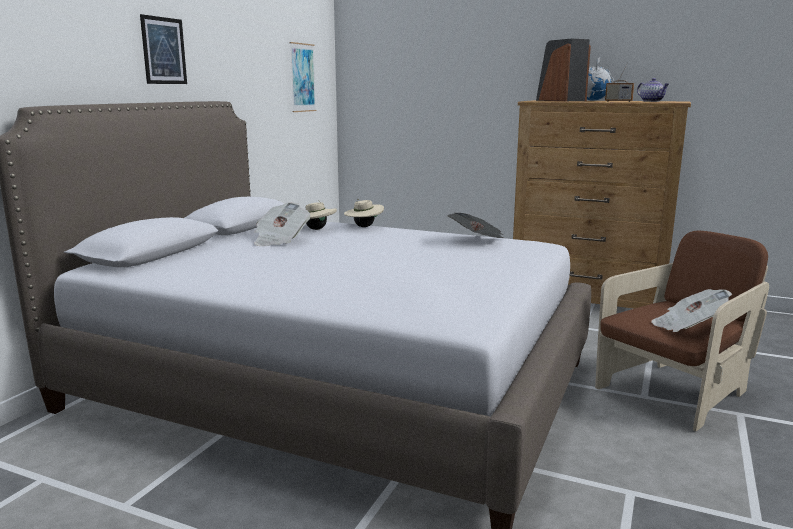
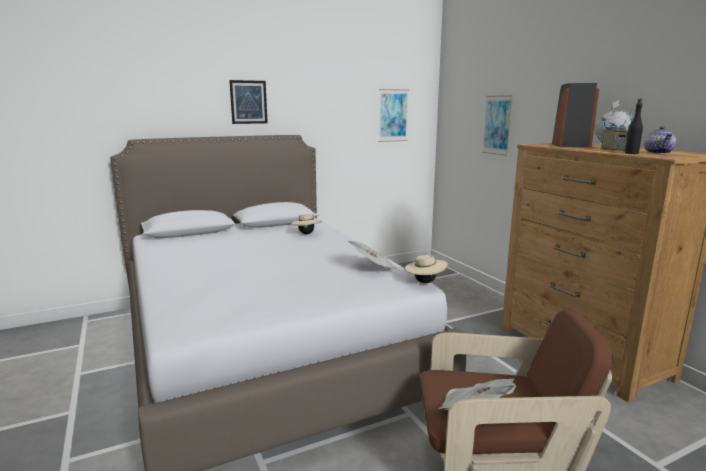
camera: 40 degrees right, 0 degrees up
(280, 240) = (265, 237): newspaper -> none
(364, 226) = (339, 238): beige hat -> beige hat (425, 282)
(437, 87) = (497, 125): none -> picture
(641, 101) = (631, 153): none -> black bottle

